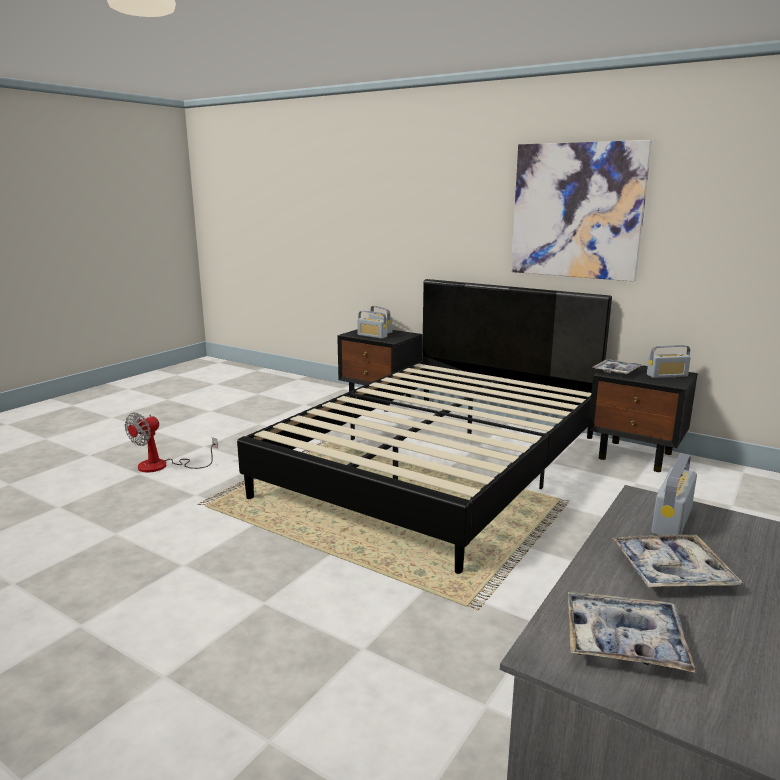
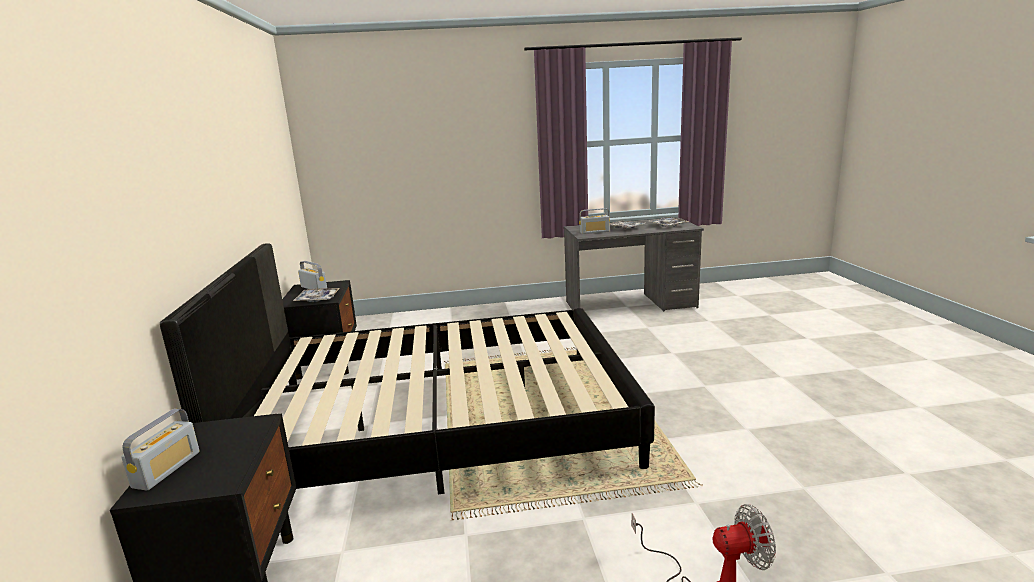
camera: 130 degrees left, 0 degrees up
(372, 336) = (228, 454): radio -> none
(576, 211) = (223, 162): picture -> none

